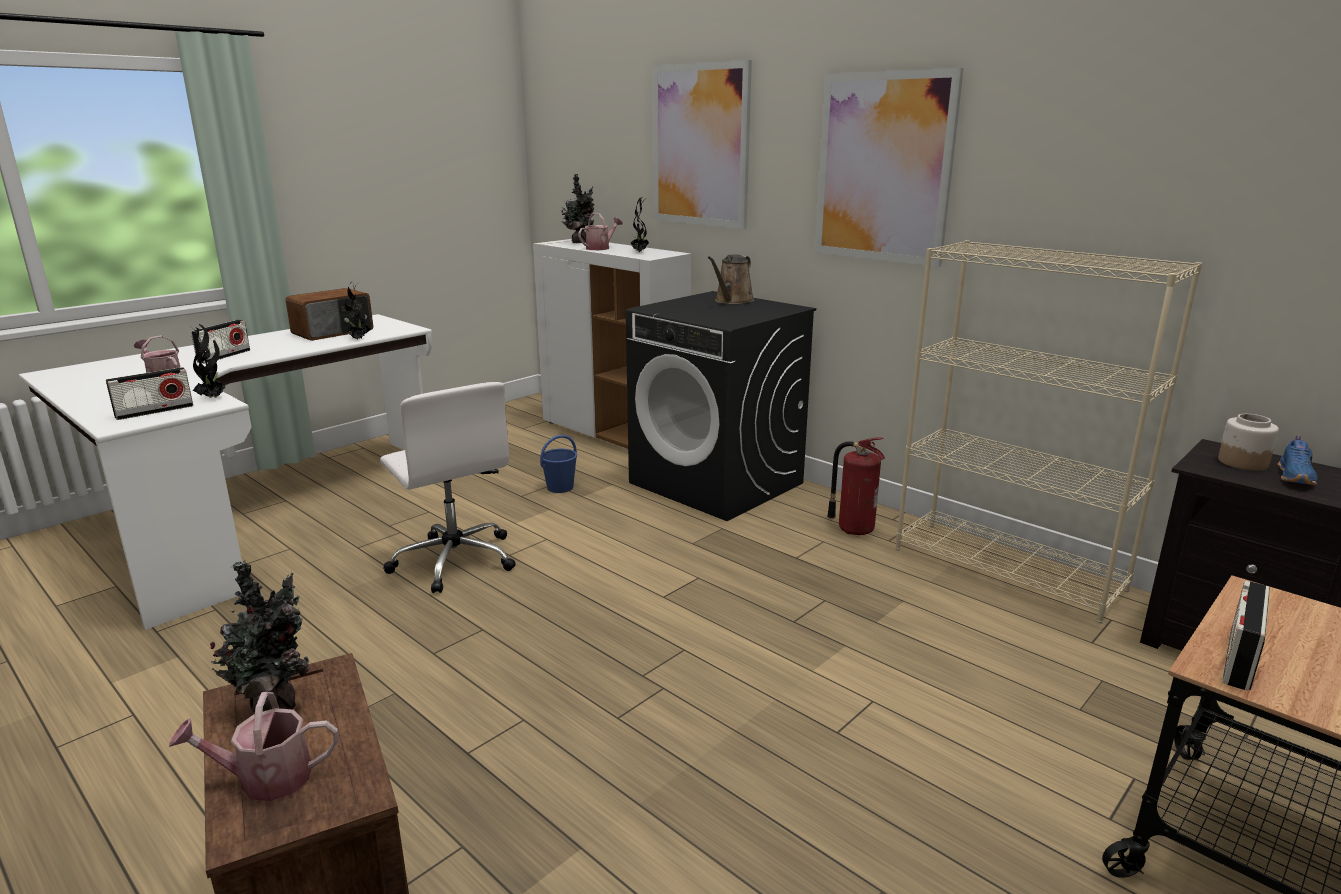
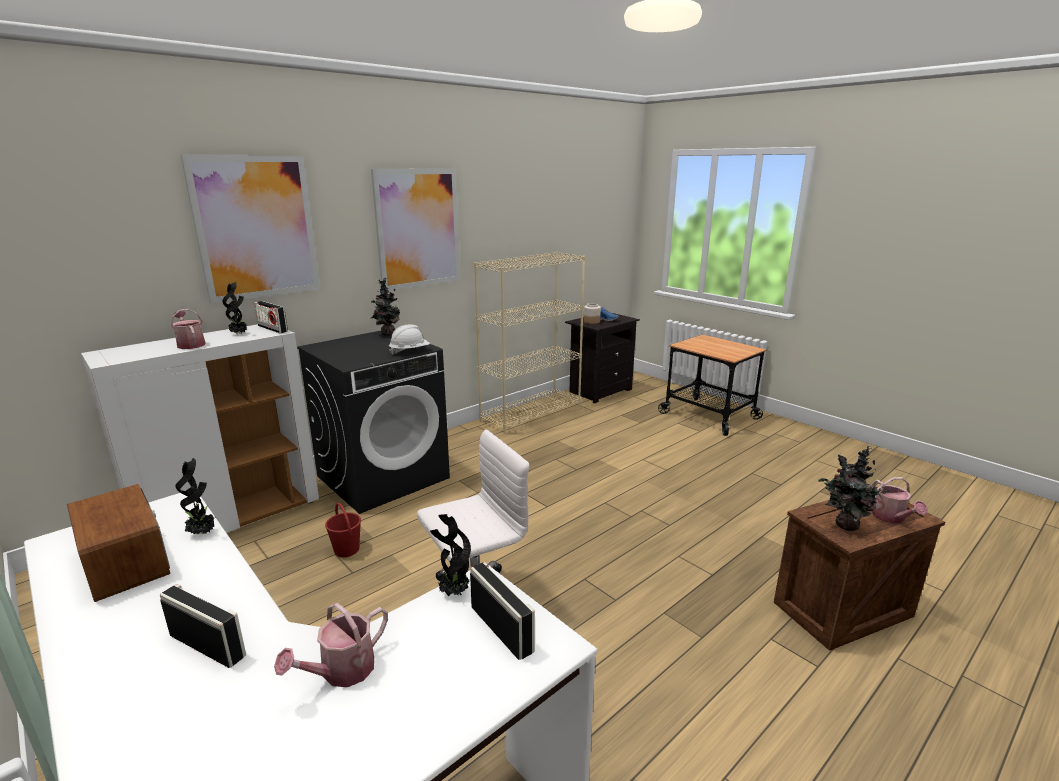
camera: 85 degrees left, 0 degrees up
(559, 488) = (347, 550): blue bucket -> red bucket
(580, 242) = (129, 351): potted plant -> potted plant (386, 334)
(708, 320) = (410, 352): none -> white hard hat
(732, 301) = (347, 343): brown watering can -> none
(854, 529) = (476, 441): fire extinguisher -> none
(1239, 660) = (724, 354): radio -> radio (272, 329)

